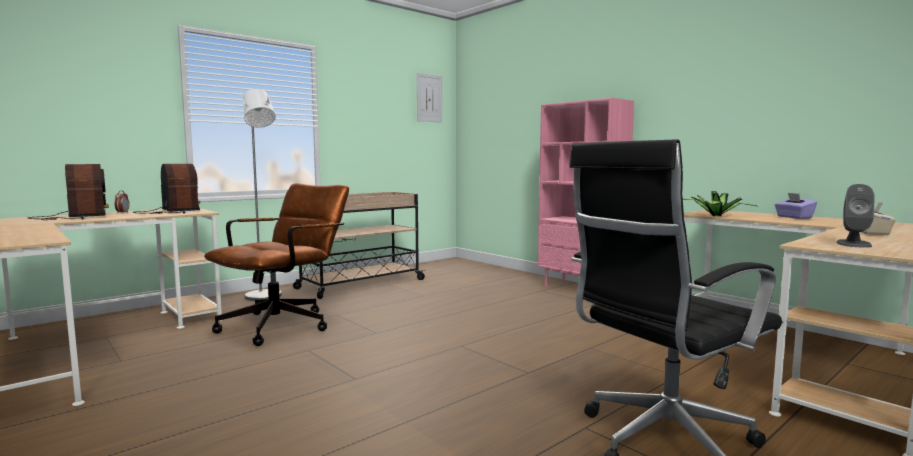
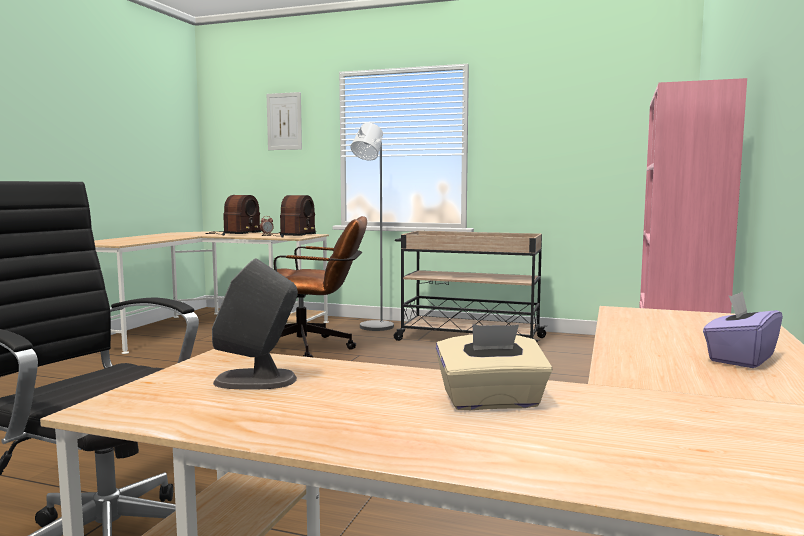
camera: 60 degrees right, 0 degrees up
(429, 98) = (640, 103): picture -> picture (284, 121)
(716, 216) = (614, 320): potted plant -> none

